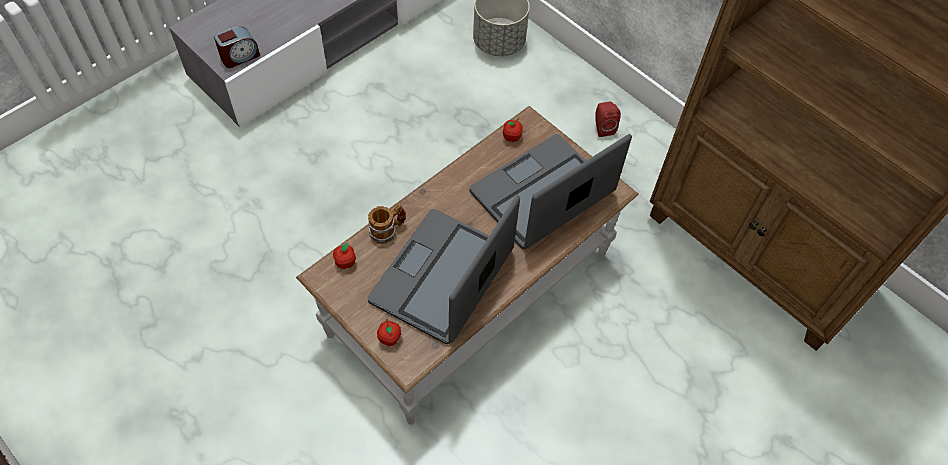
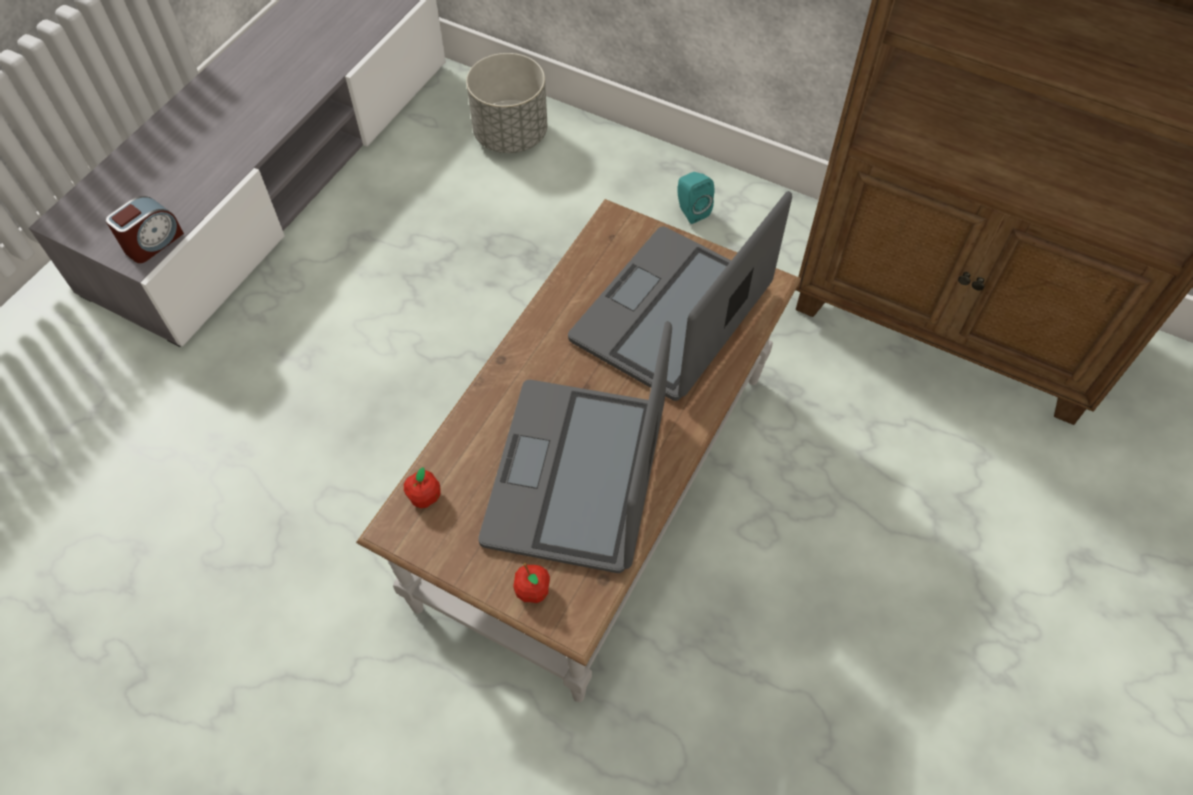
camera: 15 degrees left, 0 degrees up
(388, 230) = (471, 431): mug -> none
(511, 137) = (598, 249): apple -> none
(603, 127) = (691, 211): red speaker -> turquoise speaker

